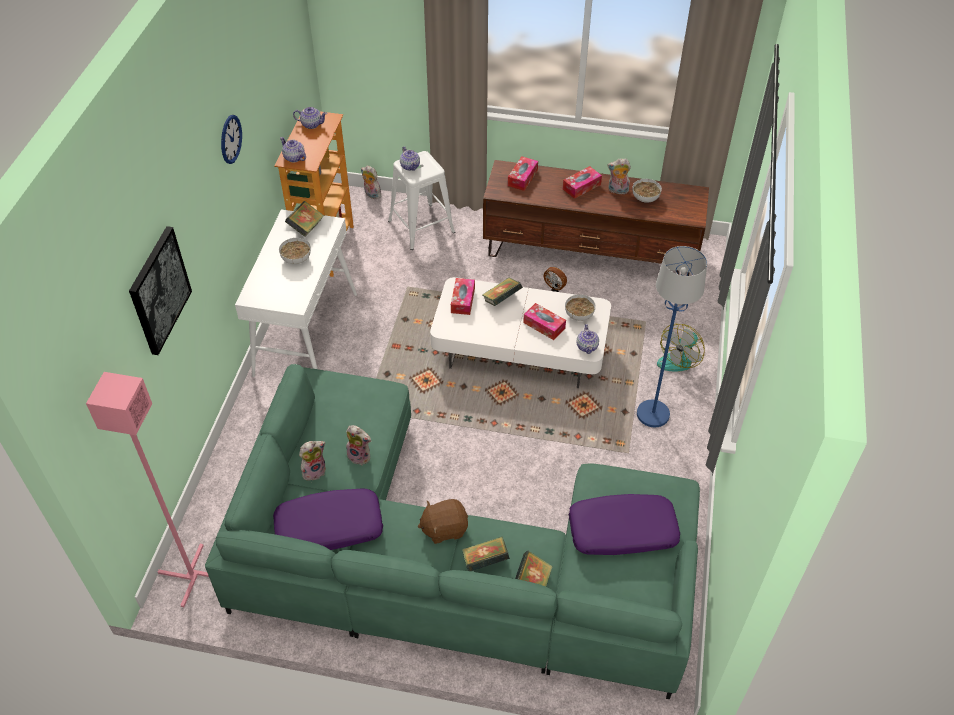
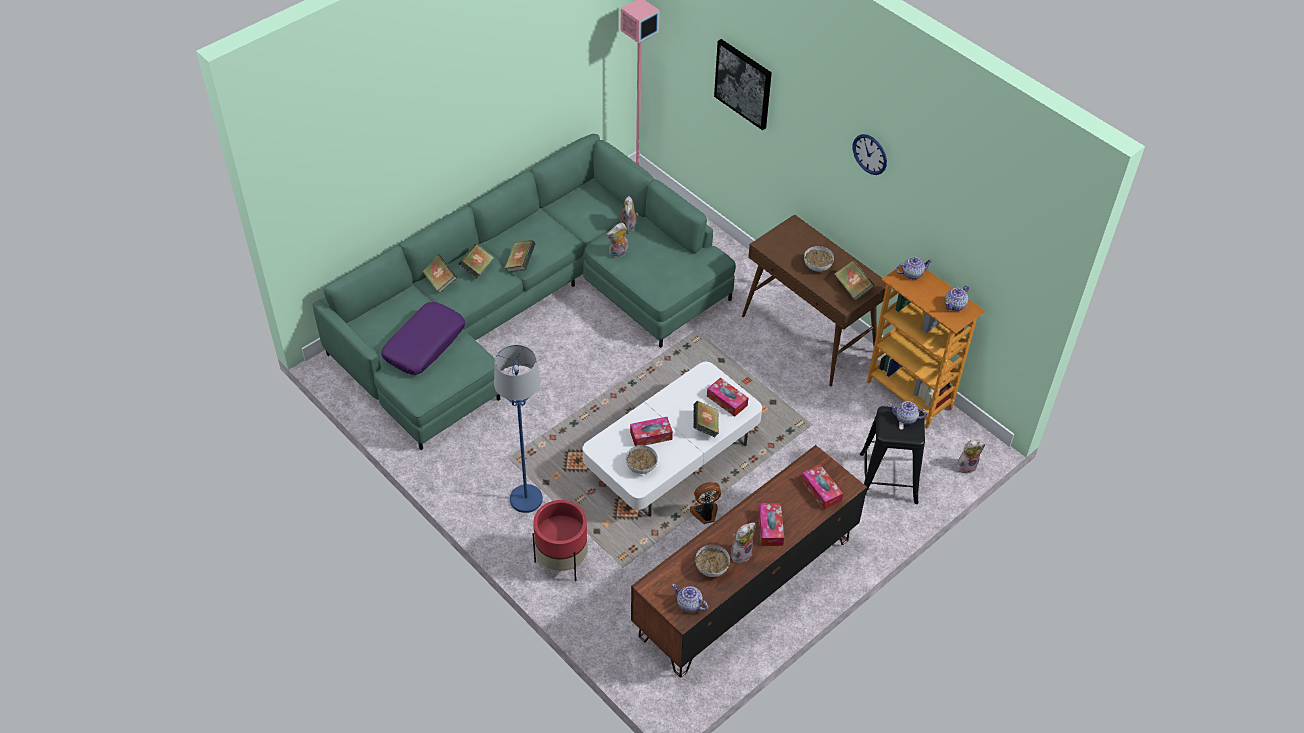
camera: 125 degrees right, 0 degrees up
(306, 333) = (809, 334): white console table -> brown console table
(329, 529) = (575, 213): purple pillow -> none
(421, 226) = (888, 478): white stool -> black stool
(444, 528) = (520, 263): brown plush toy -> book
(587, 346) = (603, 449): teapot -> teapot (689, 604)
(679, 358) = (562, 561): fan -> red planter

